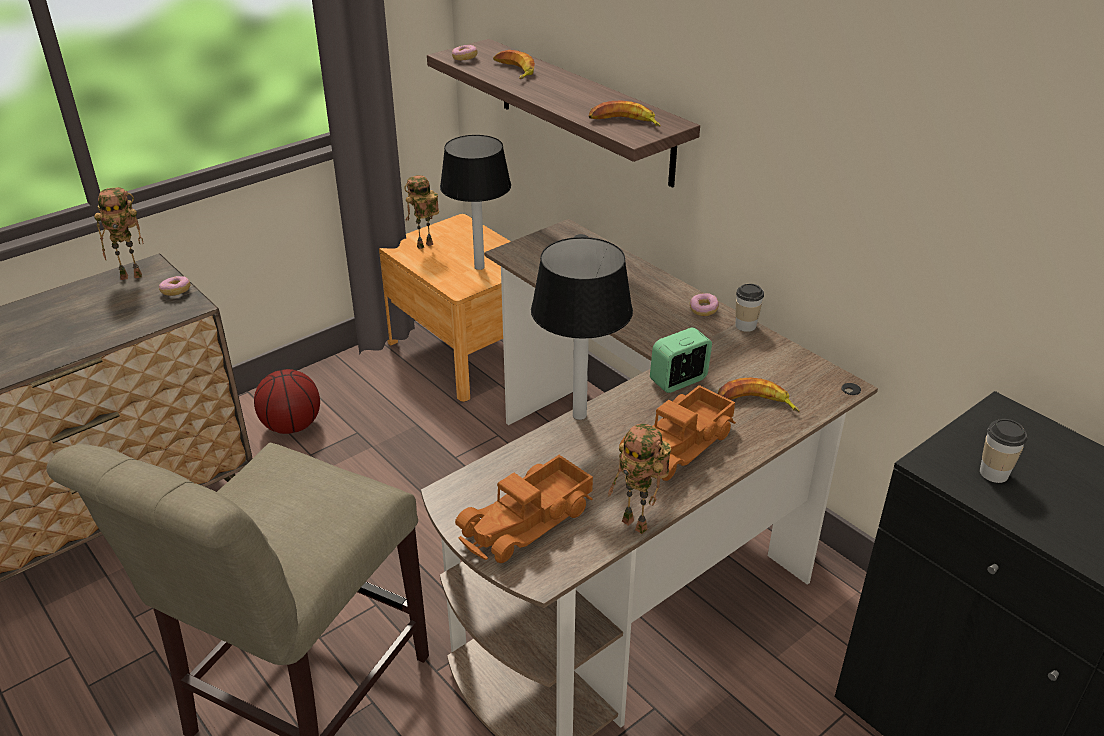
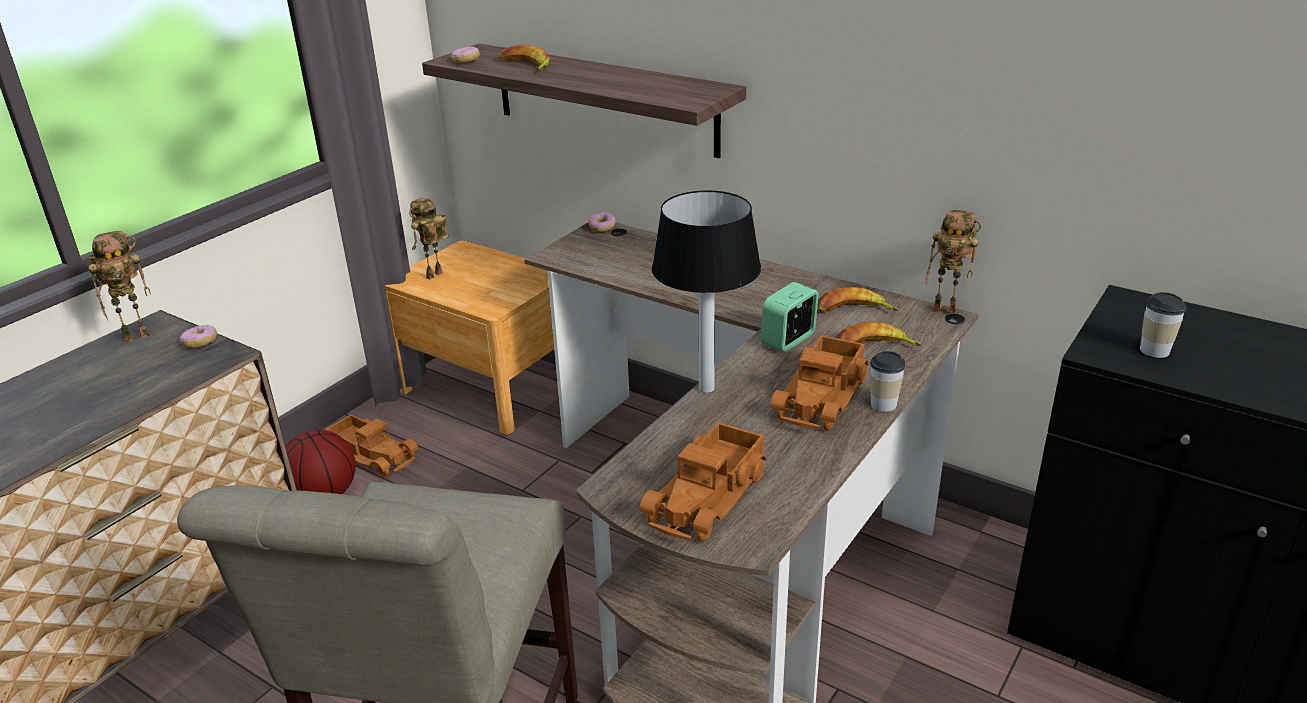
camera: 15 degrees left, 5 degrees down
(344, 396) = (373, 454): none -> toy truck
(479, 266) = (503, 285): table lamp -> none
(624, 122) = (670, 92): banana -> banana (853, 310)
(638, 524) = (823, 475): toy robot -> toy robot (946, 308)
(703, 310) = (776, 275): donut -> donut (602, 227)
(745, 325) = (825, 282): cup -> cup (883, 404)

